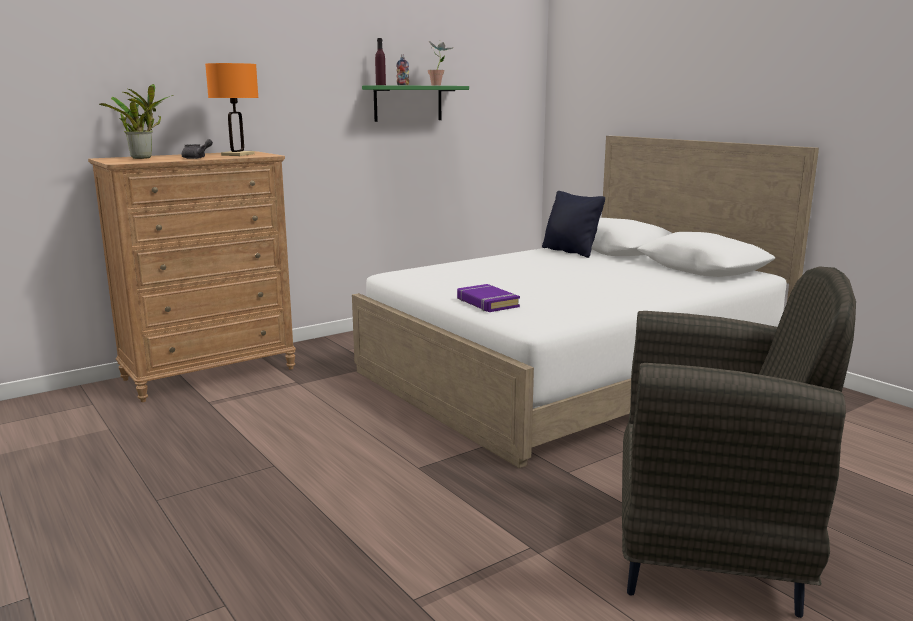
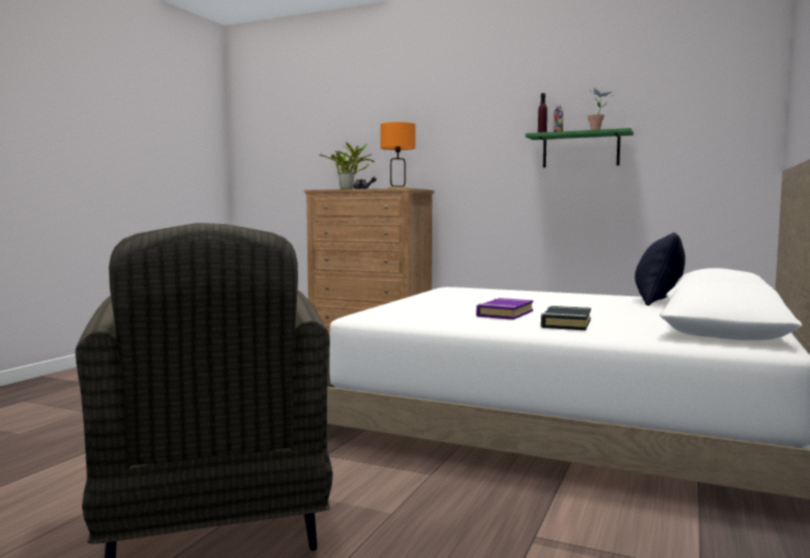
camera: 60 degrees right, 10 degrees down
(487, 303) = (406, 304): purple book -> purple book (504, 314)
(648, 287) = (566, 323): none -> black book

